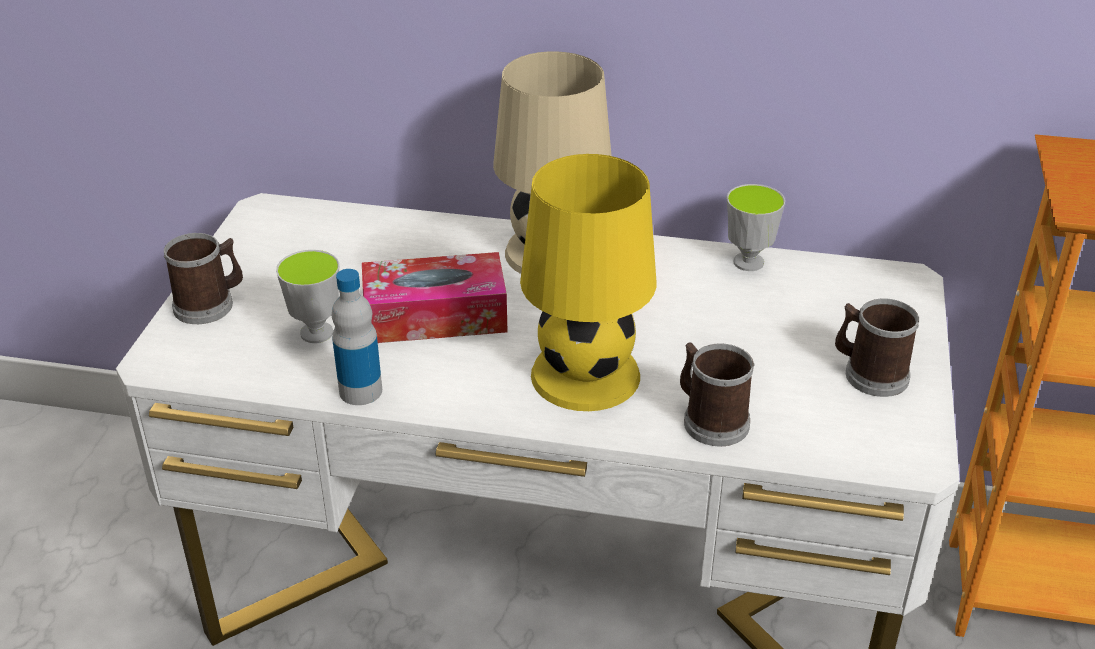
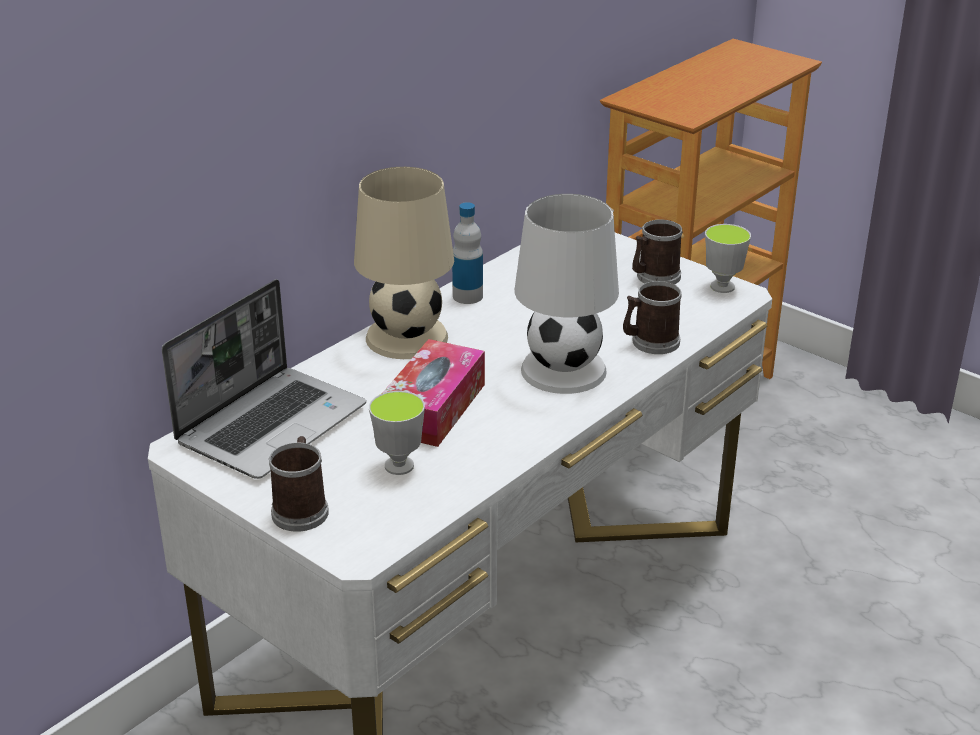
camera: 60 degrees left, 5 degrees down
(335, 238) = (272, 424): none -> laptop
(360, 391) = (494, 465): bottle -> bottle (467, 296)
(587, 374) = (563, 369): yellow table lamp -> white table lamp
(748, 262) = (501, 272): cup -> cup (722, 287)

